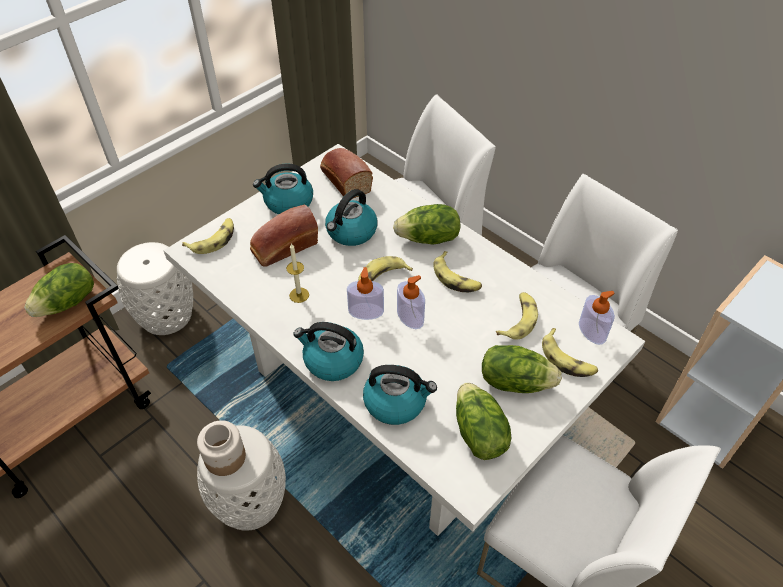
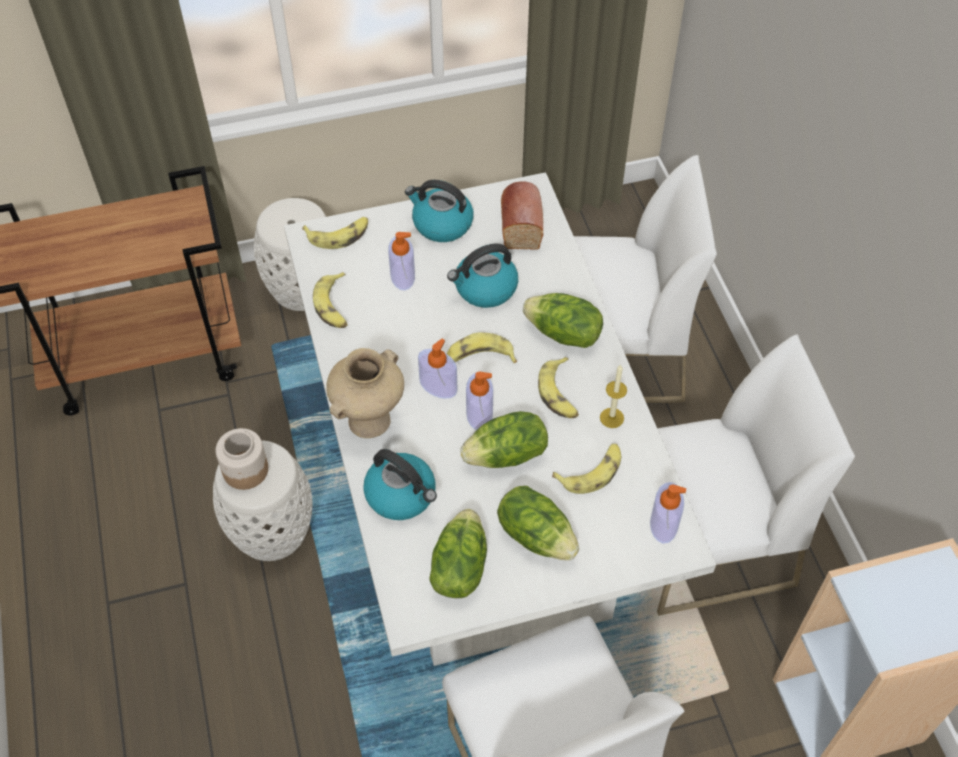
camera: 30 degrees right, 5 degrees up
(68, 303) = (172, 242): lettuce -> lettuce (507, 456)
(283, 248) = (402, 275): bread -> soap dispenser
(299, 295) = (383, 336): candle -> candle (611, 418)
(332, 360) = (369, 422): kettle -> beige vase
(567, 359) = (611, 540): banana -> banana (334, 306)

